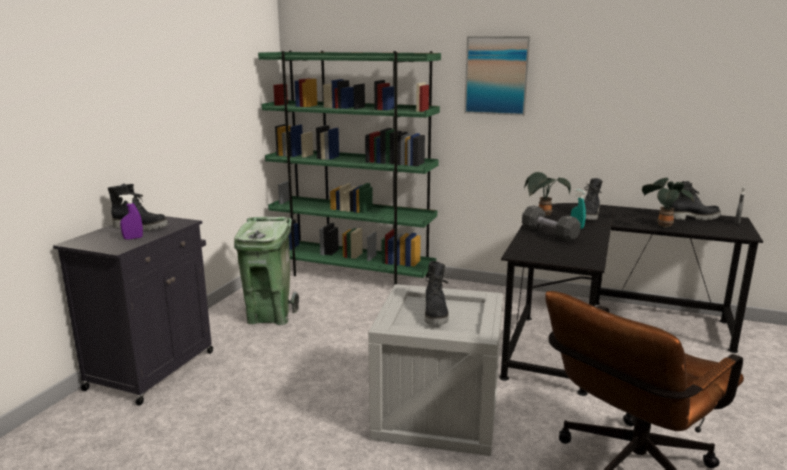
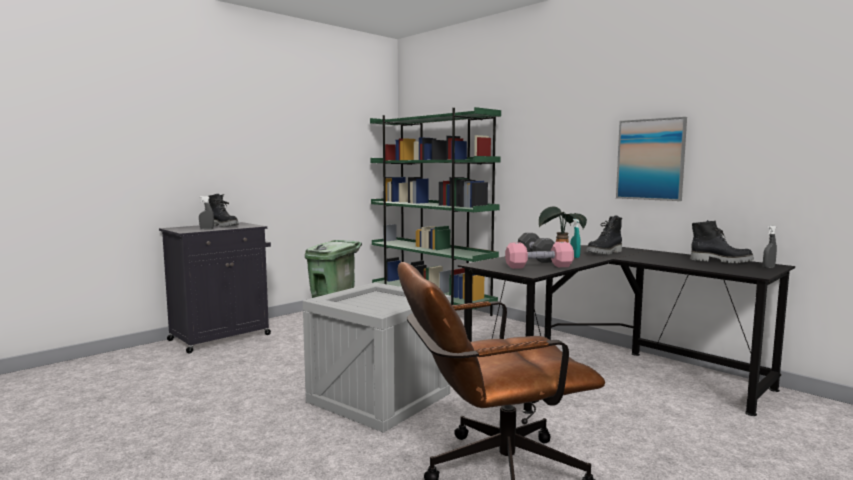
camera: 25 degrees right, 10 degrees down
(133, 238) = (206, 229): purple spray bottle -> grey spray bottle
(436, 314) = (376, 301): black boot -> none
(496, 75) = (546, 127): picture -> picture (650, 159)
(577, 250) = (539, 267): none -> pink dumbbell
(662, 225) = (671, 262): potted plant -> none

